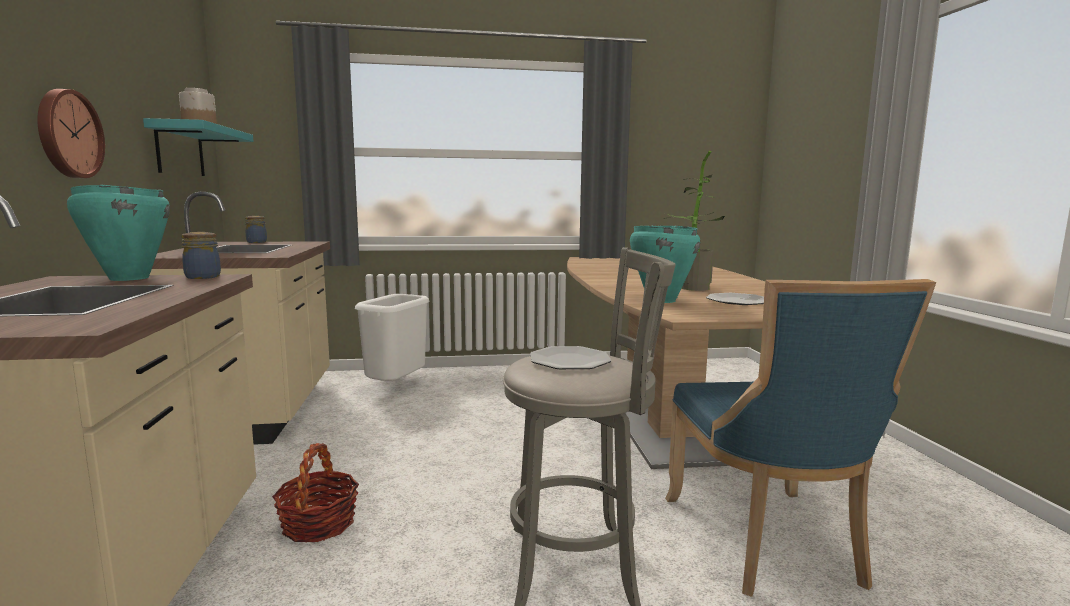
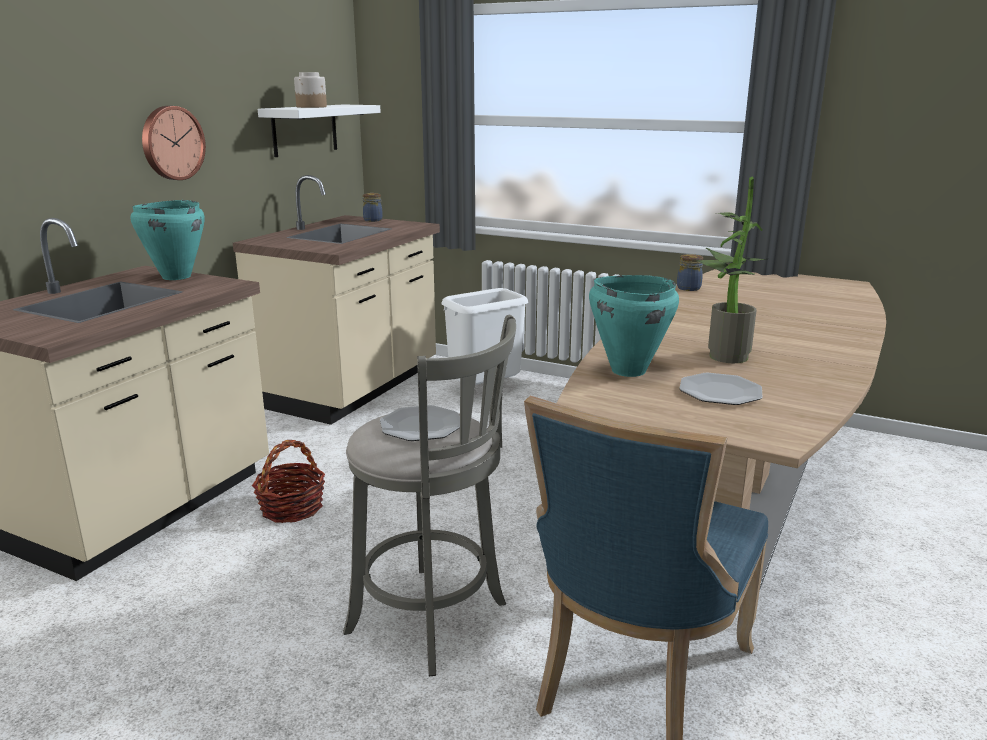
camera: 35 degrees right, 10 degrees up
(180, 150) = (304, 130): turquoise shelf -> white shelf
(202, 277) = (219, 282): jar -> jar (688, 288)

